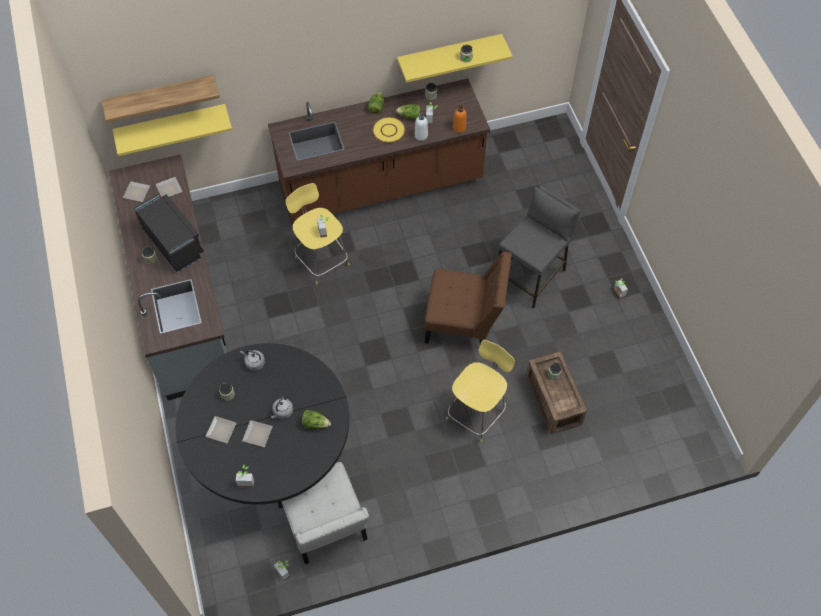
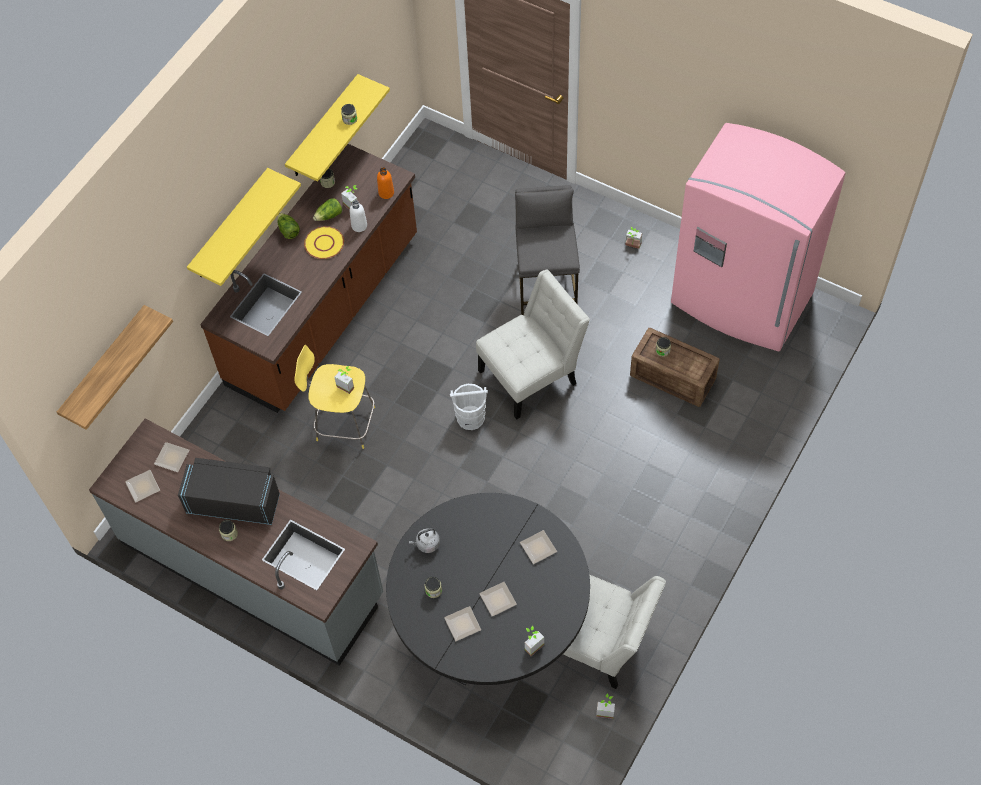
camera: 40 degrees left, 0 degrees up
(171, 125) = (120, 392): yellow shelf -> yellow shelf (230, 226)
(282, 412) = (499, 563): grey kettle -> none
(315, 423) = (537, 547): lettuce -> plate
(398, 318) = (470, 417): none -> white bucket
(464, 323) = (532, 374): brown chair -> white chair
(477, 413) = (623, 440): yellow stool -> none
(654, 388) = (740, 301): none -> pink fridge

